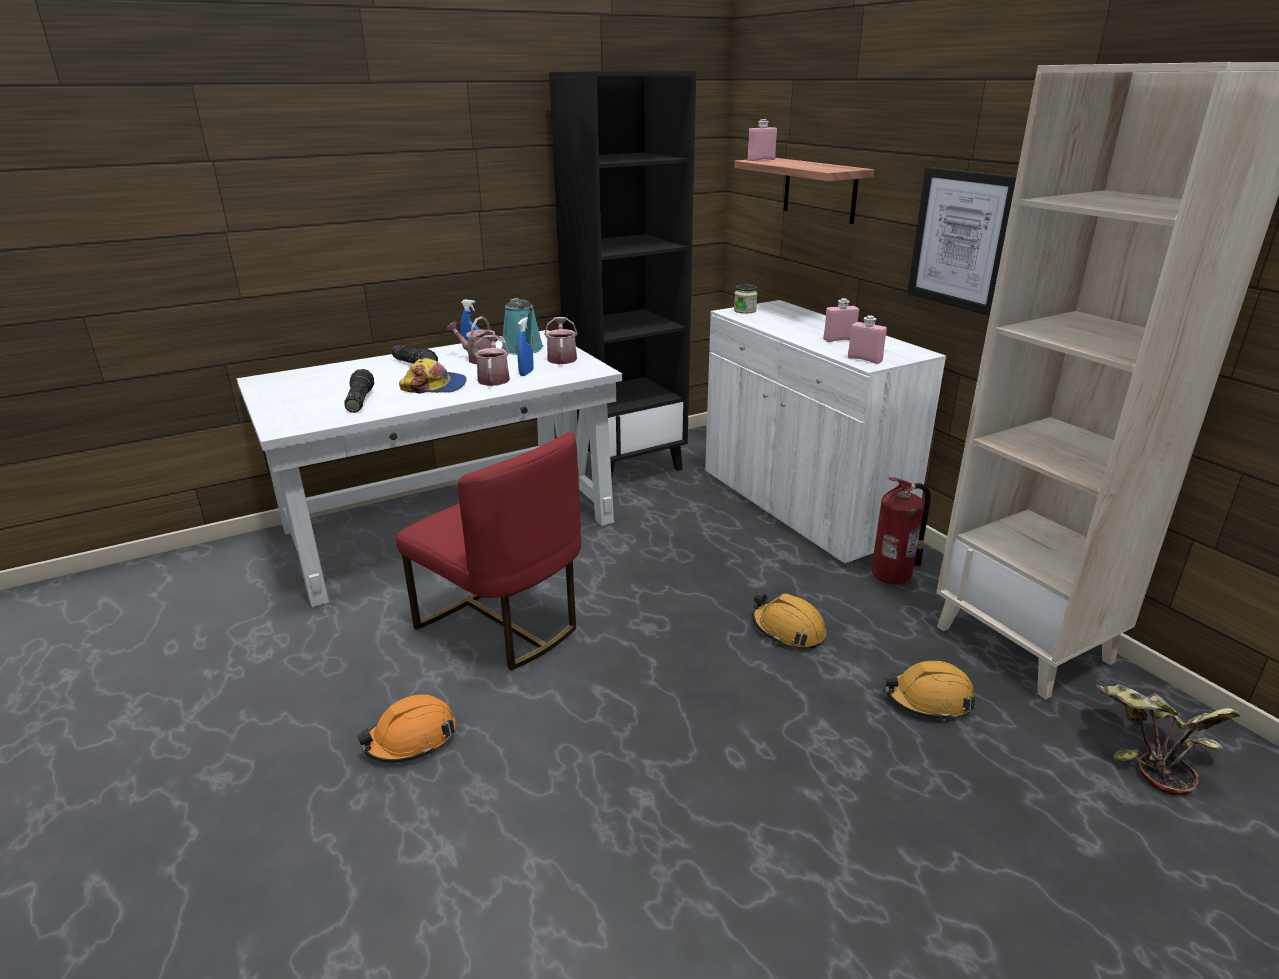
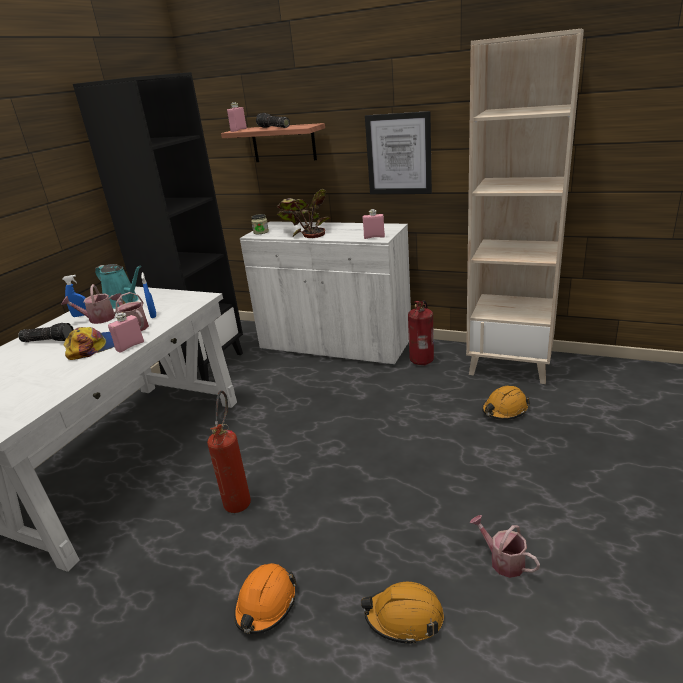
camera: 35 degrees left, 0 degrees up
(358, 401) = (42, 380): flashlight -> flashlight (273, 128)
(502, 624) = (239, 498): red chair -> fire extinguisher
(562, 358) = (163, 298): watering can -> watering can (503, 560)
(788, 630) = (406, 412): orange hard hat -> orange hard hat (404, 617)
(839, 339) = (342, 231): pink bottle -> pink bottle (130, 346)
(1146, 751) = (601, 385): potted plant -> potted plant (305, 232)

